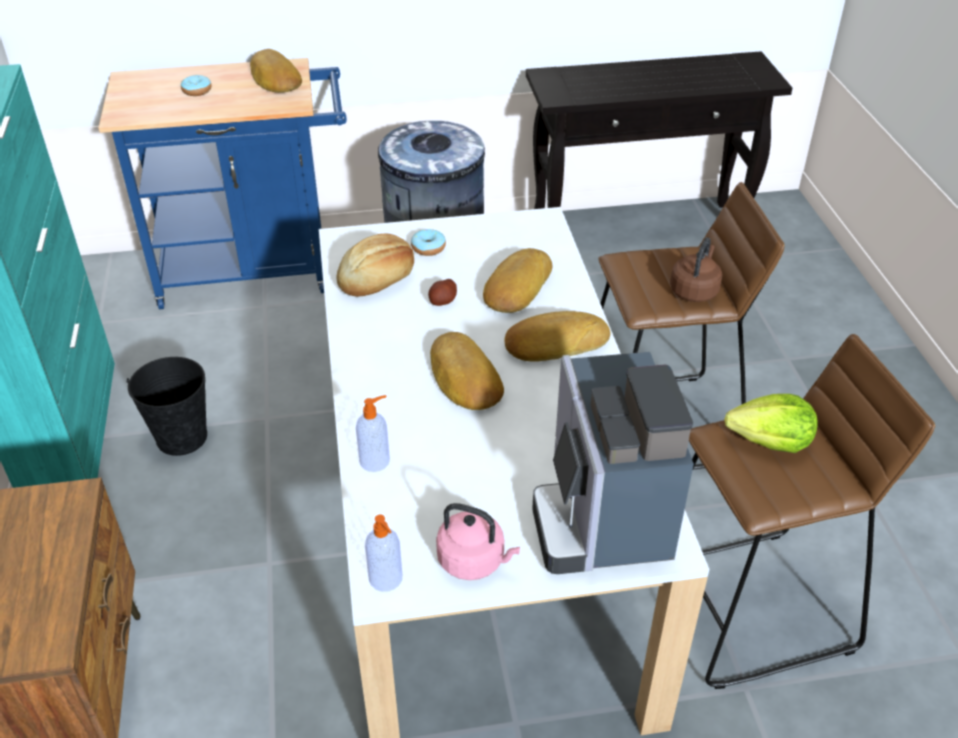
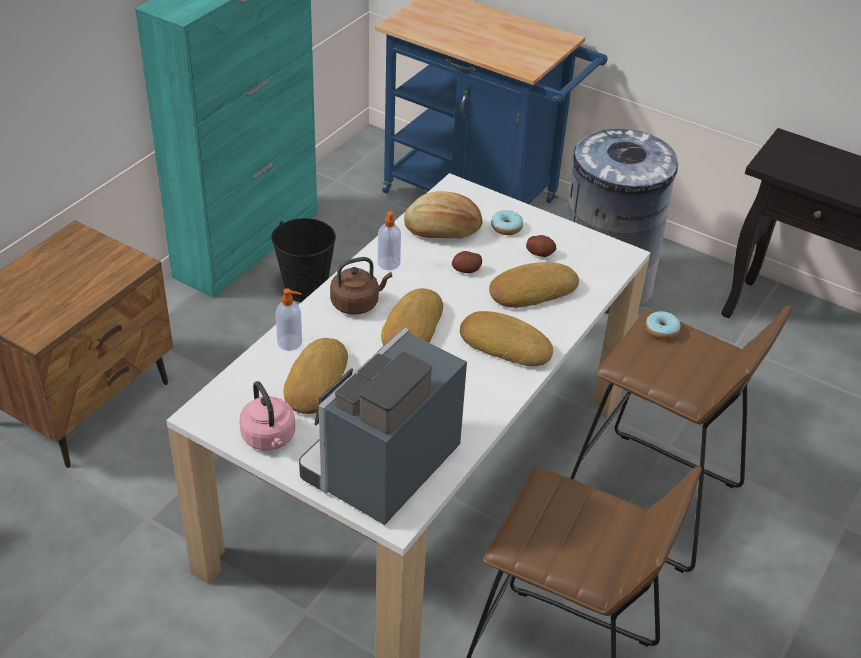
camera: 40 degrees right, 0 degrees up
(197, 91) = (472, 28): donut -> donut (661, 330)
(274, 79) = (538, 43): bread -> bread (314, 382)
(386, 579) = (209, 412): soap dispenser -> soap dispenser (388, 264)
(482, 253) = (540, 253): none -> potato
(694, 290) = (682, 377): brown kettle -> brown kettle (357, 303)
(770, 441) = (581, 514): lettuce -> none

